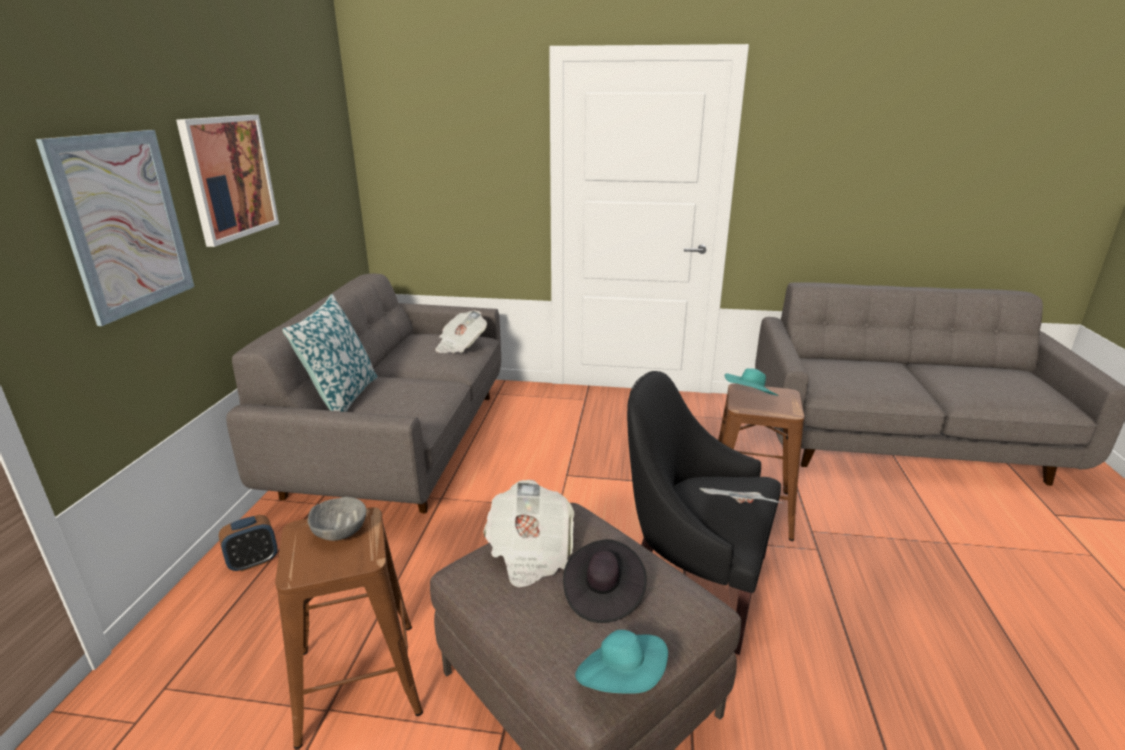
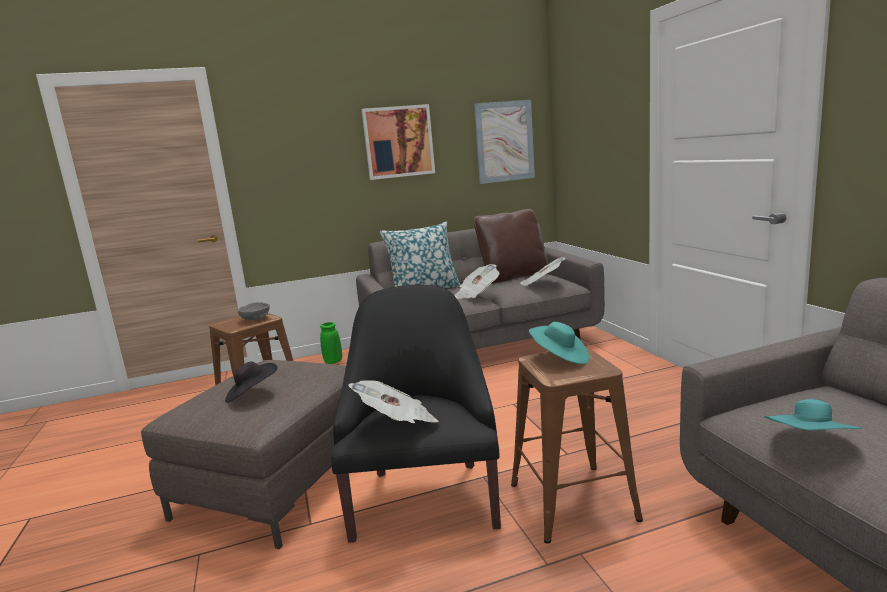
camera: 65 degrees right, 10 degrees down
(124, 224) = (313, 161): picture -> picture (504, 141)
(253, 562) = (333, 361): alarm clock -> green vase
(399, 347) = (513, 276): none -> brown pillow
(530, 553) = (285, 368): newspaper -> newspaper (476, 294)
(622, 679) = (178, 417): turquoise hat -> turquoise hat (811, 444)

